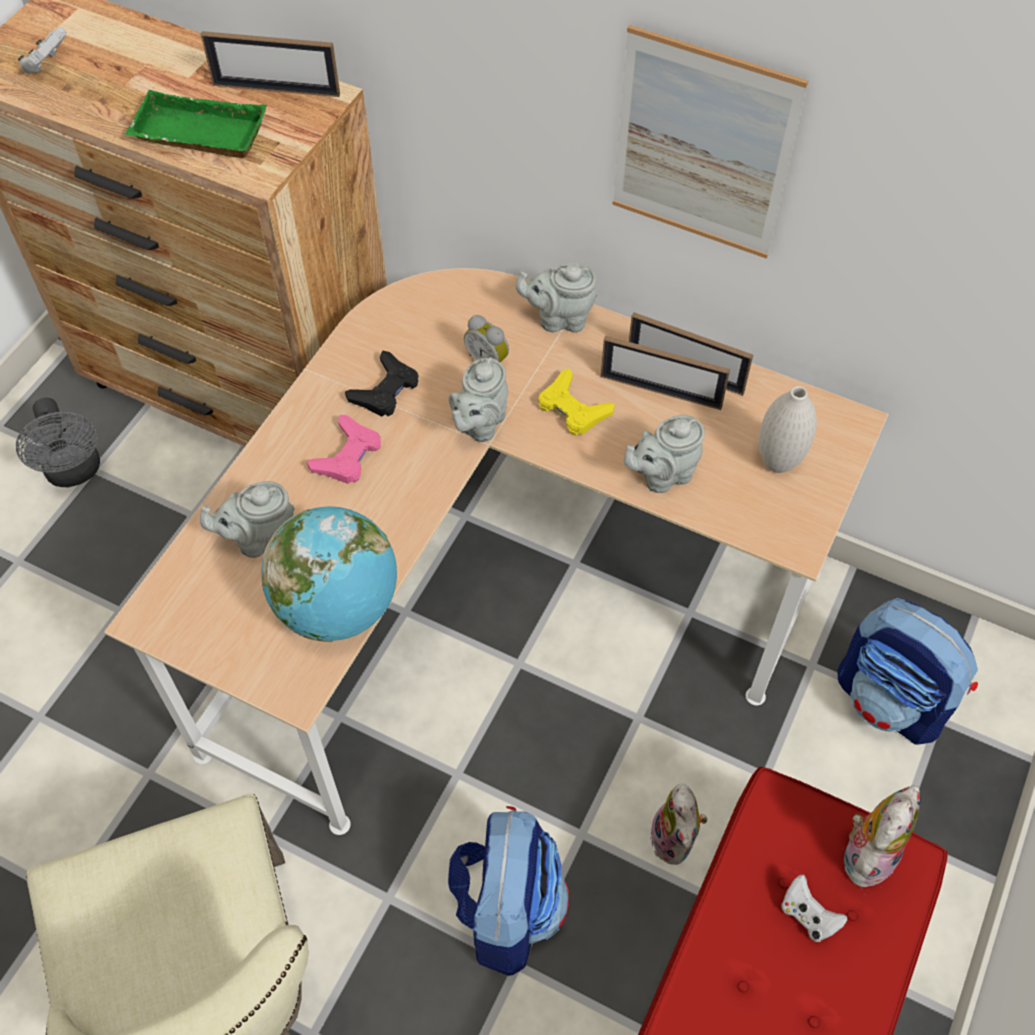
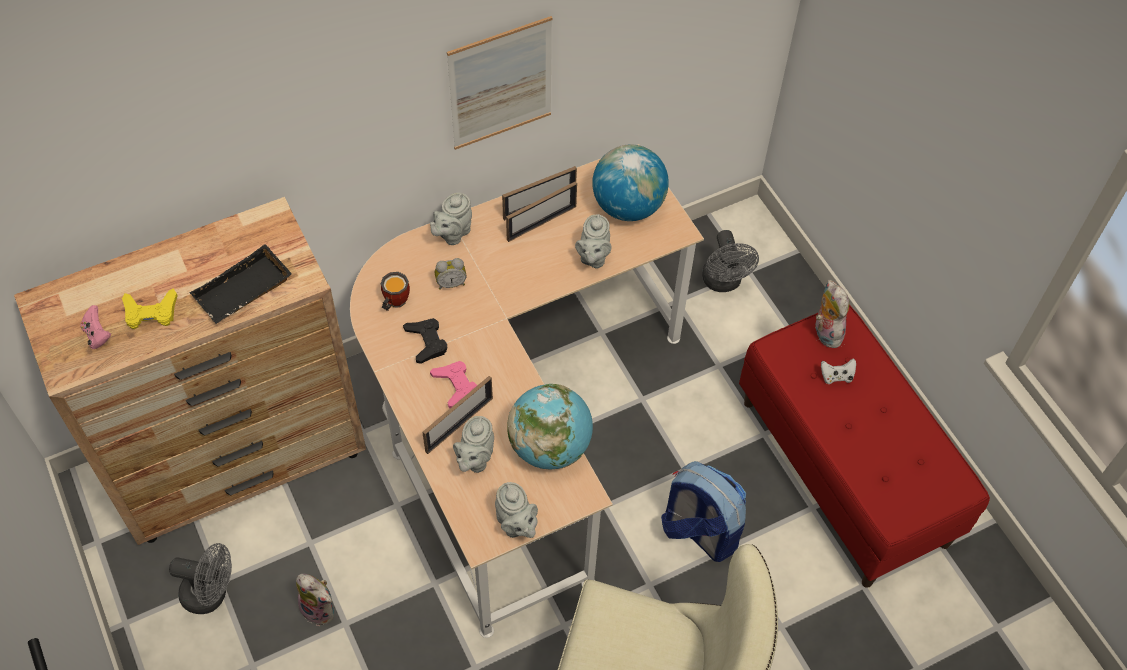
camera: 55 degrees left, 0 degrees up
(46, 65) = (98, 335): white game controller -> pink game controller
(197, 136) = (243, 292): green tray -> black tray
(276, 89) = (243, 235): picture frame -> picture frame (459, 425)
(413, 326) = (393, 302): none -> mug
(479, 424) = (490, 314): grey teapot -> grey teapot (516, 524)
(573, 408) = (517, 267): yellow game controller -> yellow game controller (151, 312)
(675, 840) = (721, 429): plush toy -> plush toy (320, 608)
(778, 463) = (628, 206): white vase -> globe
(891, 700) = (723, 283): backpack -> grey fan

